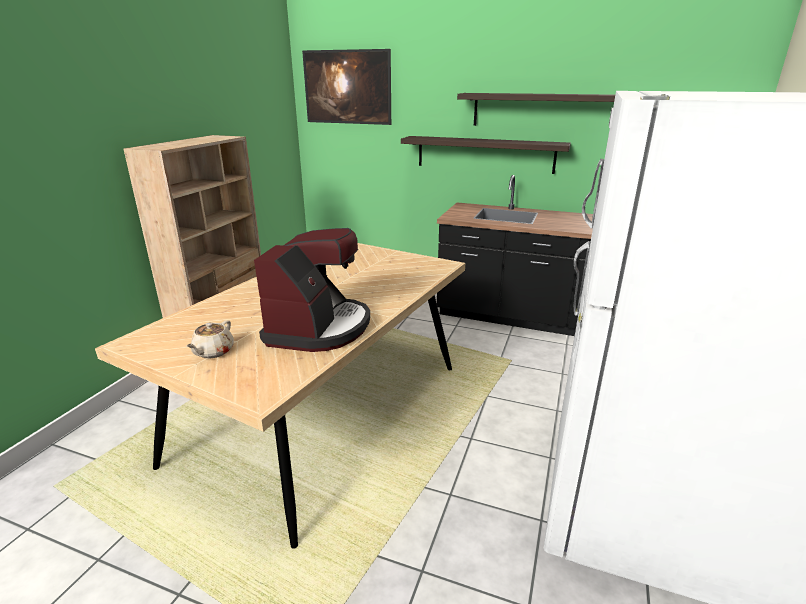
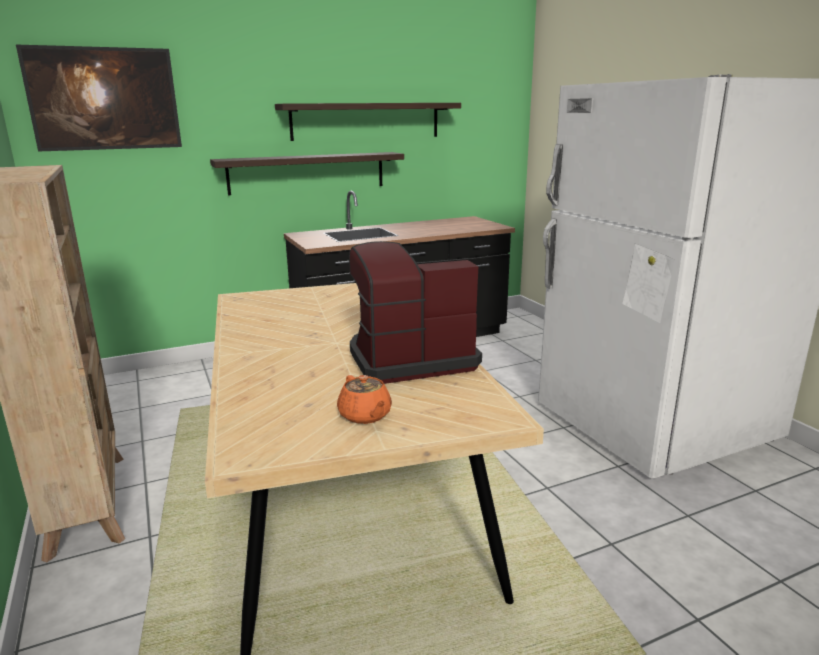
camera: 45 degrees left, 5 degrees down
(213, 352) = (365, 416): beige teapot -> orange teapot
(319, 328) = (409, 359): coffee machine -> coffee machine turned 75 degrees counterclockwise

